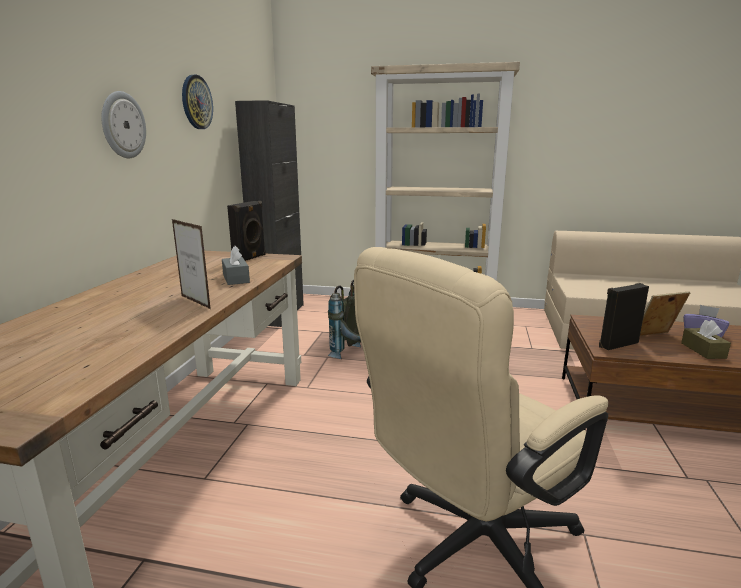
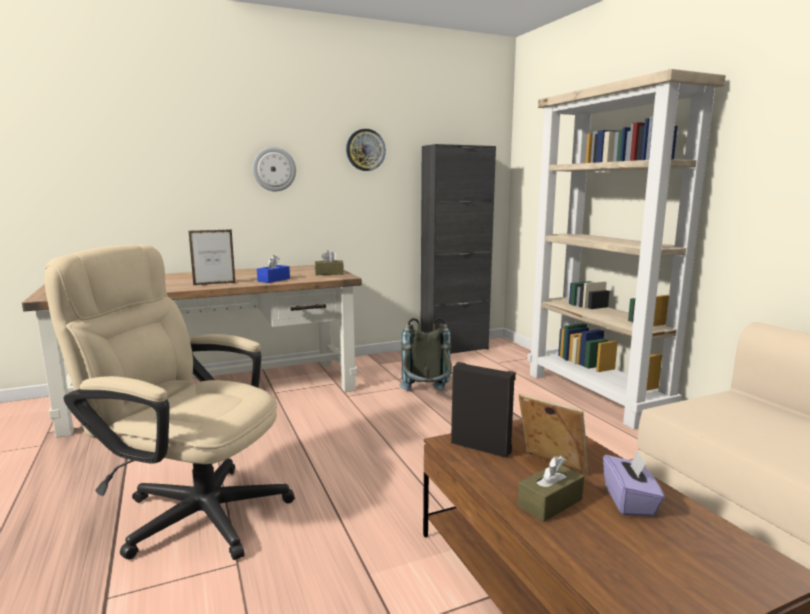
camera: 55 degrees right, 5 degrees down
(195, 302) = (214, 284): picture frame -> picture frame turned 60 degrees clockwise
(236, 278) = (274, 280): grey tissue box -> blue tissue box
(250, 258) = (329, 273): black speaker -> brown tissue box

